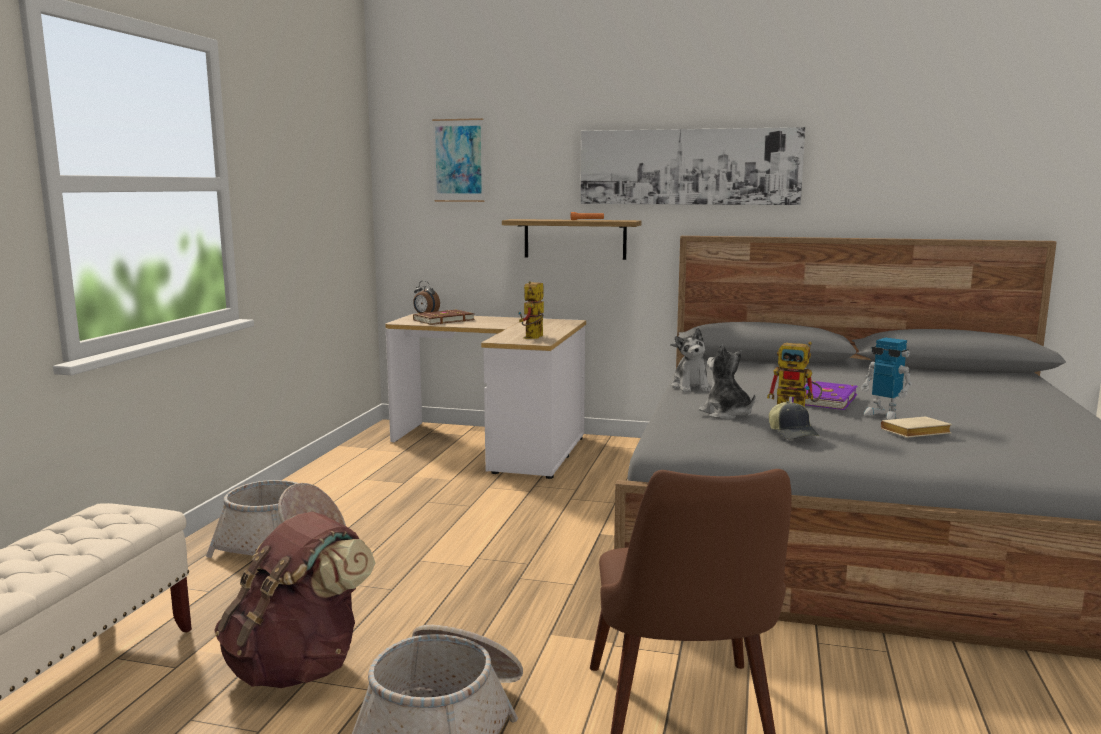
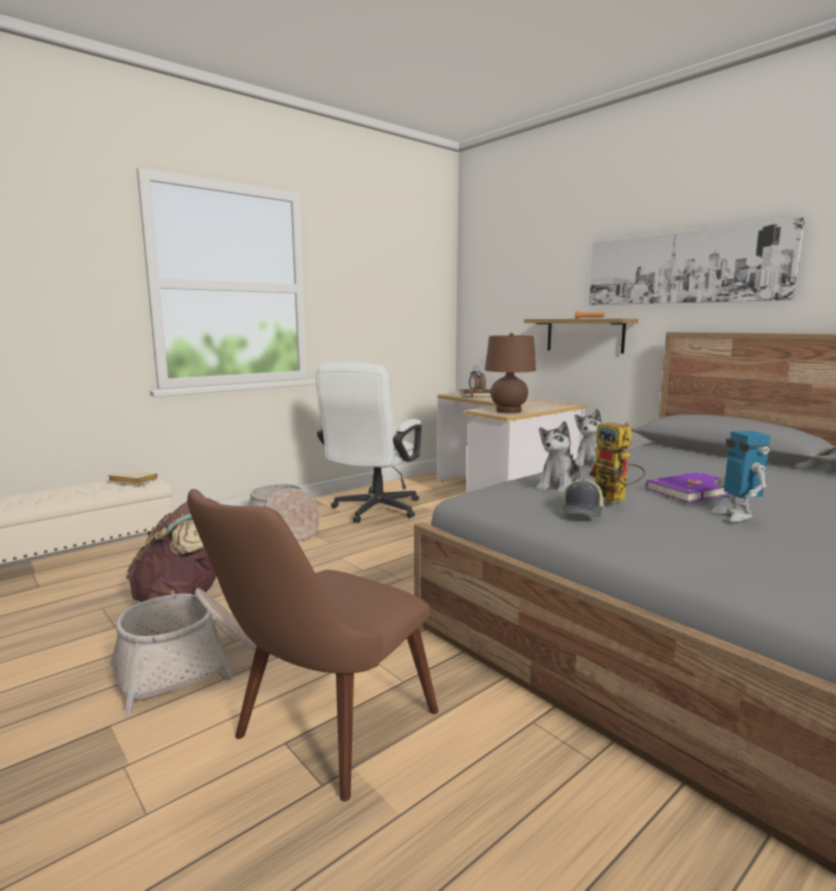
camera: 35 degrees right, 0 degrees up
(368, 496) = (373, 511): none -> white office chair
(458, 160) = (508, 274): picture -> none
(533, 338) = (508, 411): toy robot -> brown table lamp
(726, 414) = (559, 486): plush toy -> plush toy turned 150 degrees counterclockwise
(915, 433) = (732, 539): beige book -> beige book (131, 481)

